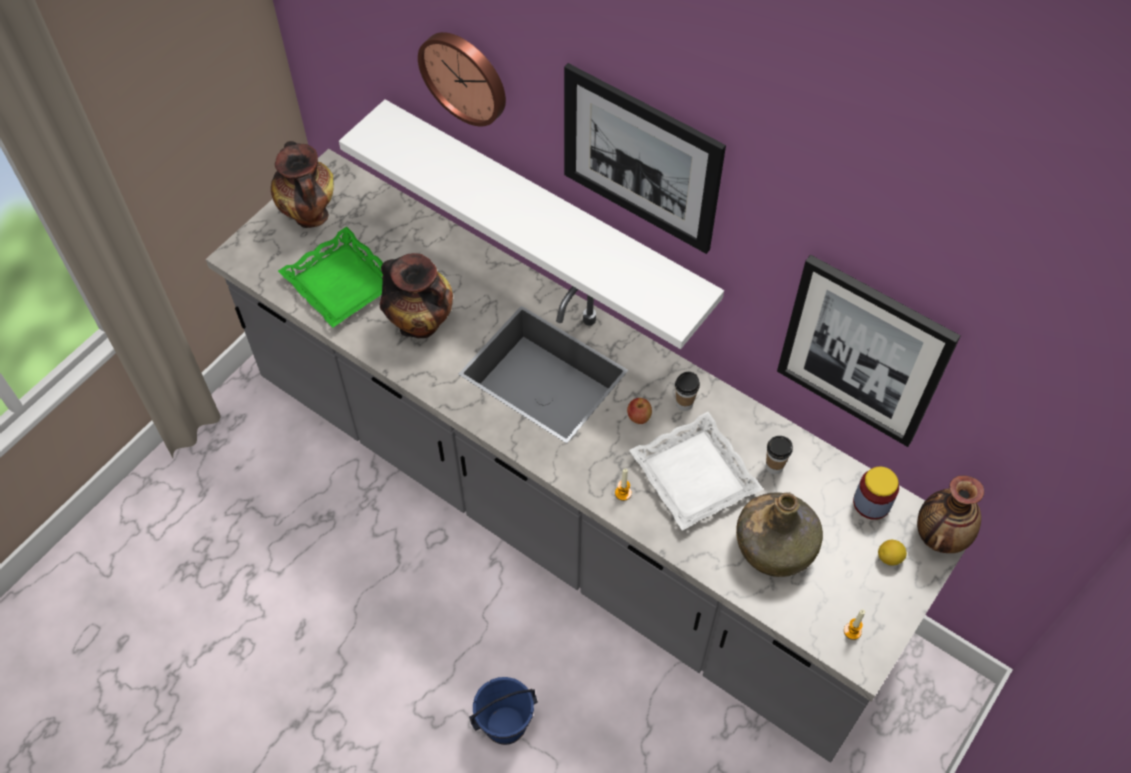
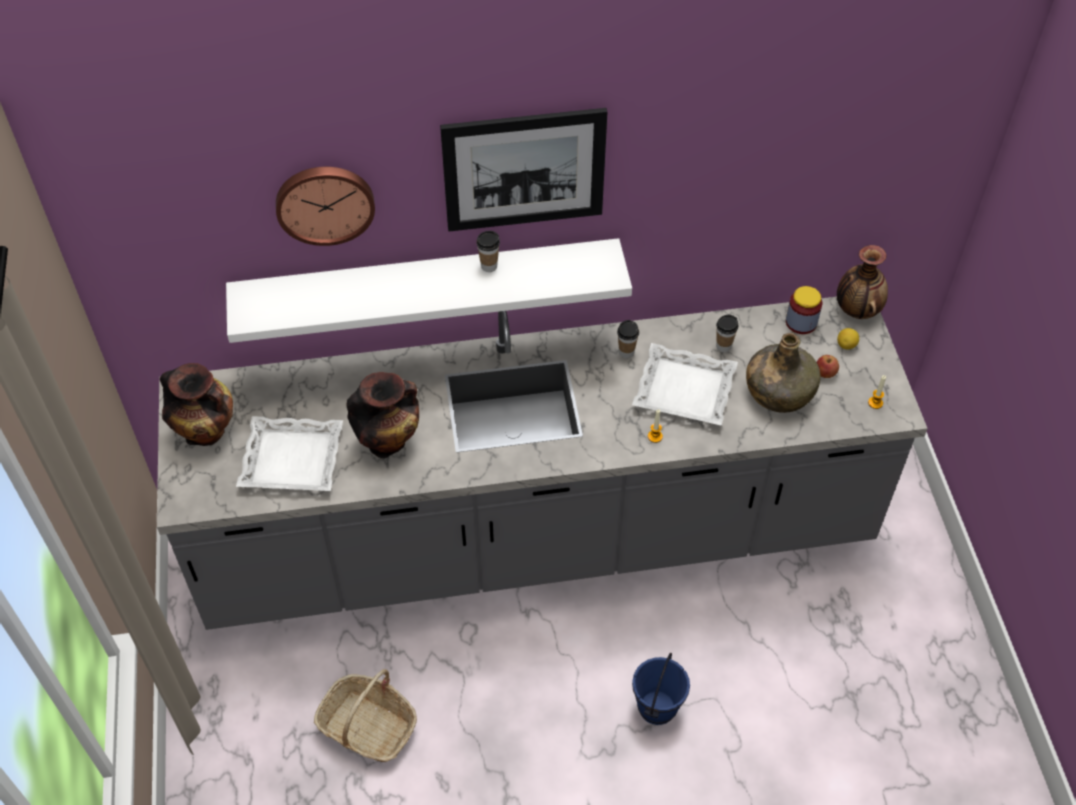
camera: 45 degrees left, 5 degrees down
(297, 542) = (368, 726): none -> basket
(340, 283) = (291, 460): green tray -> white tray
(587, 232) = (489, 266): none -> cup
(638, 417) = (608, 383): apple -> apple (825, 373)
(863, 351) = (751, 208): picture -> none

